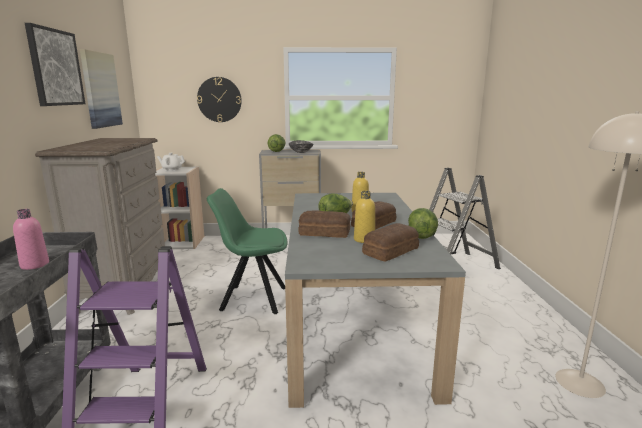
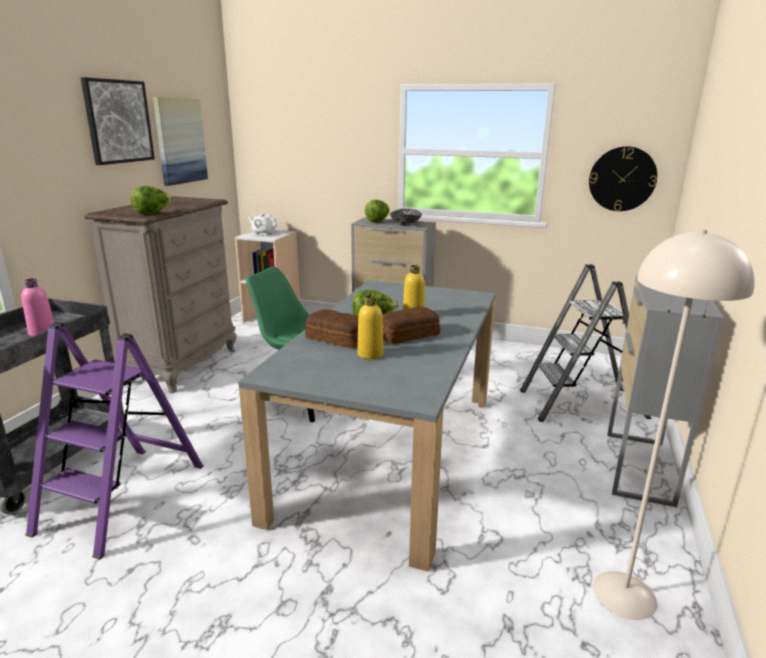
camera: 20 degrees right, 5 degrees up
(219, 99) = (322, 151): wall clock -> wall clock (622, 179)
(389, 251) = (380, 374): bread -> none
(421, 235) = (446, 359): lettuce -> lettuce (153, 213)
(518, 300) = (636, 468): none -> grey cabinet

